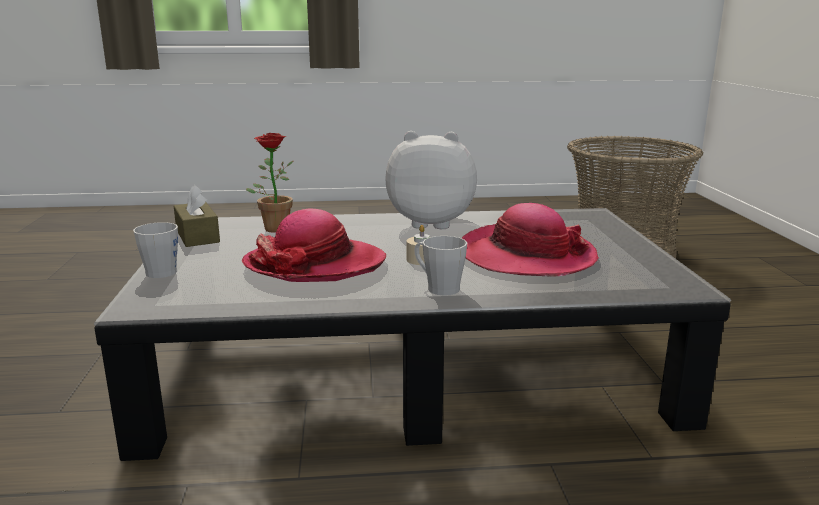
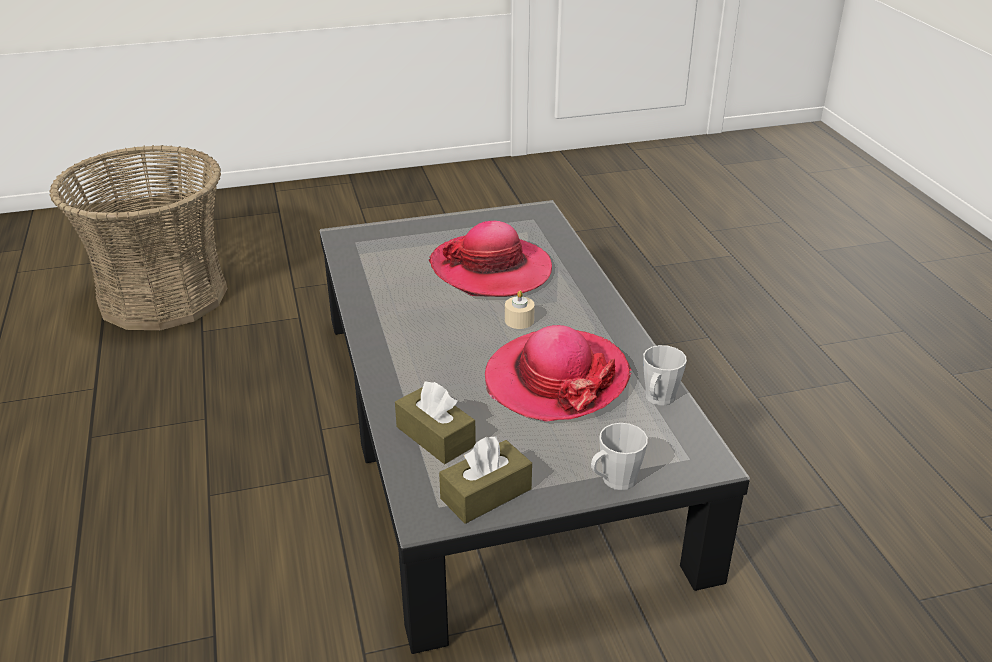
camera: 100 degrees left, 15 degrees up
(274, 227) = (435, 436): potted plant -> brown tissue box
(431, 223) = (395, 325): plush toy -> none
(438, 287) = (585, 307): grey mug -> grey mug (658, 399)

